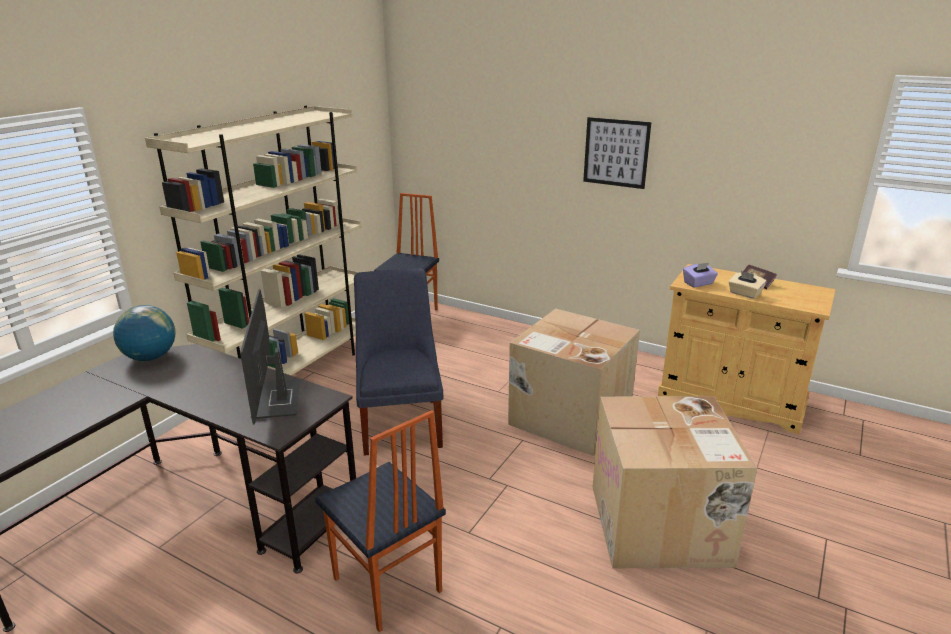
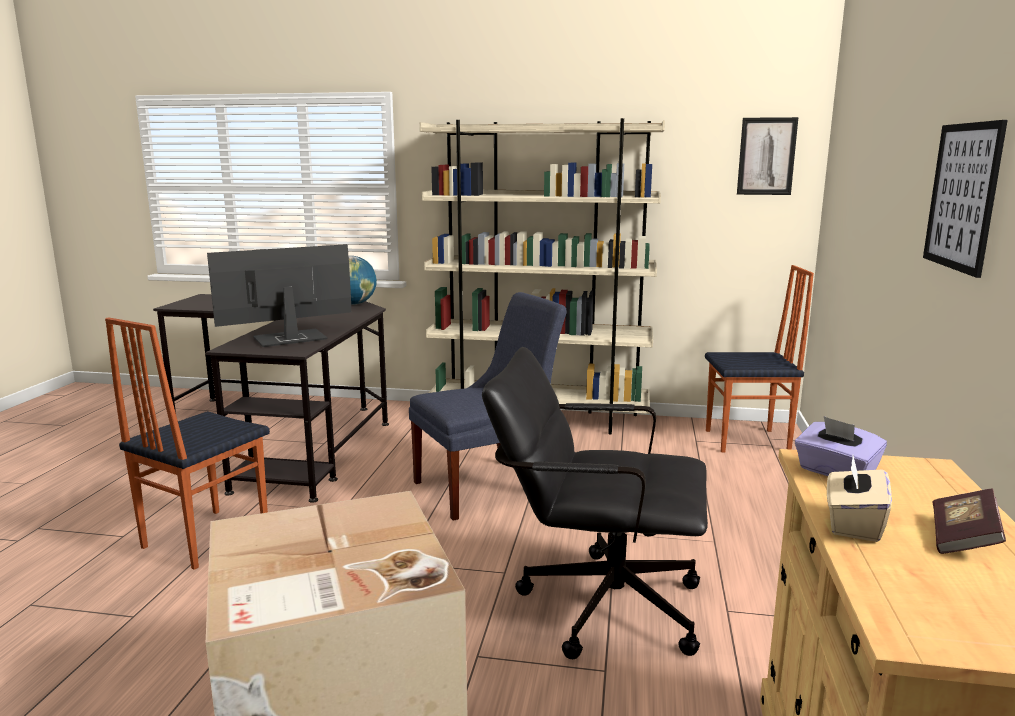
camera: 70 degrees right, 10 degrees down
(365, 120) = (766, 156): none -> picture
(568, 417) = (595, 603): cardboard box -> black office chair

